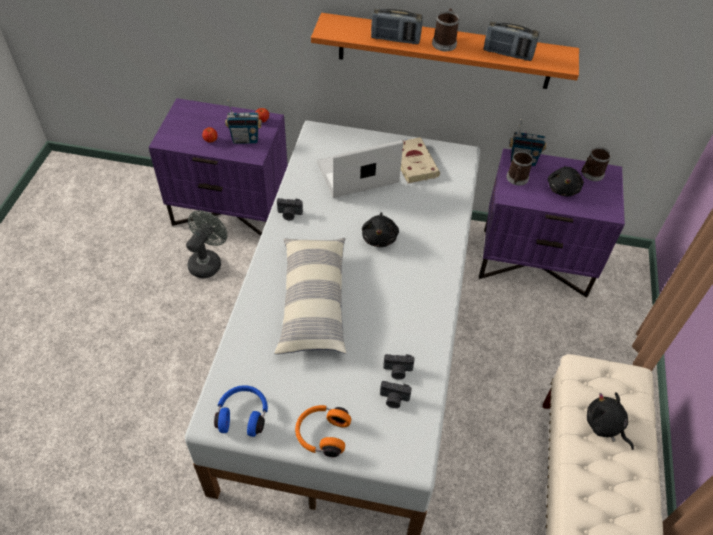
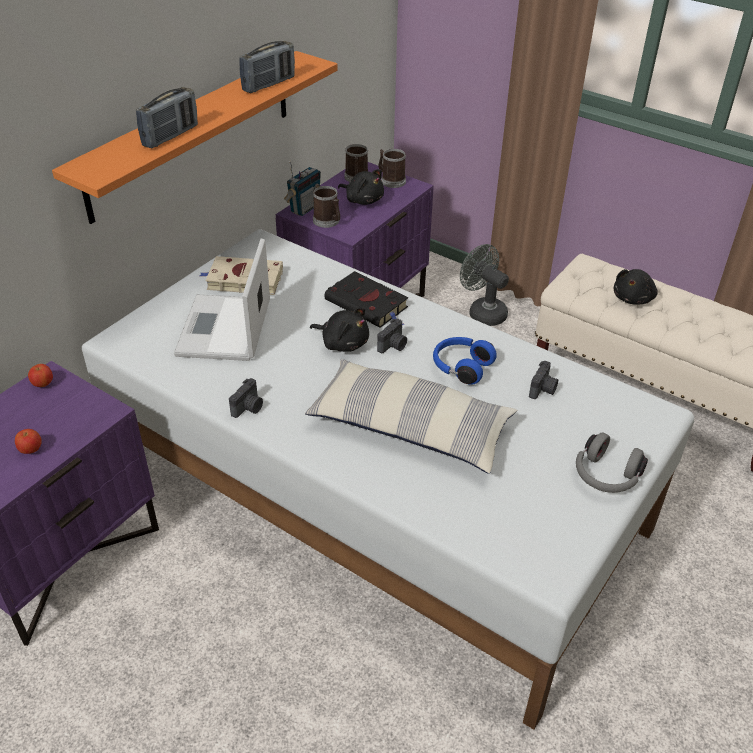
camera: 65 degrees left, 10 degrees down
(207, 261) = (138, 616): grey fan -> grey fan (483, 312)
(243, 415) = (553, 542): blue headphones -> blue headphones (461, 367)
(245, 139) = (65, 412): radio -> none
(322, 434) = (605, 476): orange headphones -> grey headphones
(394, 399) = (579, 404): camera -> camera (393, 346)
(431, 236) = (368, 305): none -> black book
(444, 42) = (210, 110): mug -> mug (391, 180)
(605, 426) = (633, 298): black plush toy -> black plush toy turned 45 degrees counterclockwise

